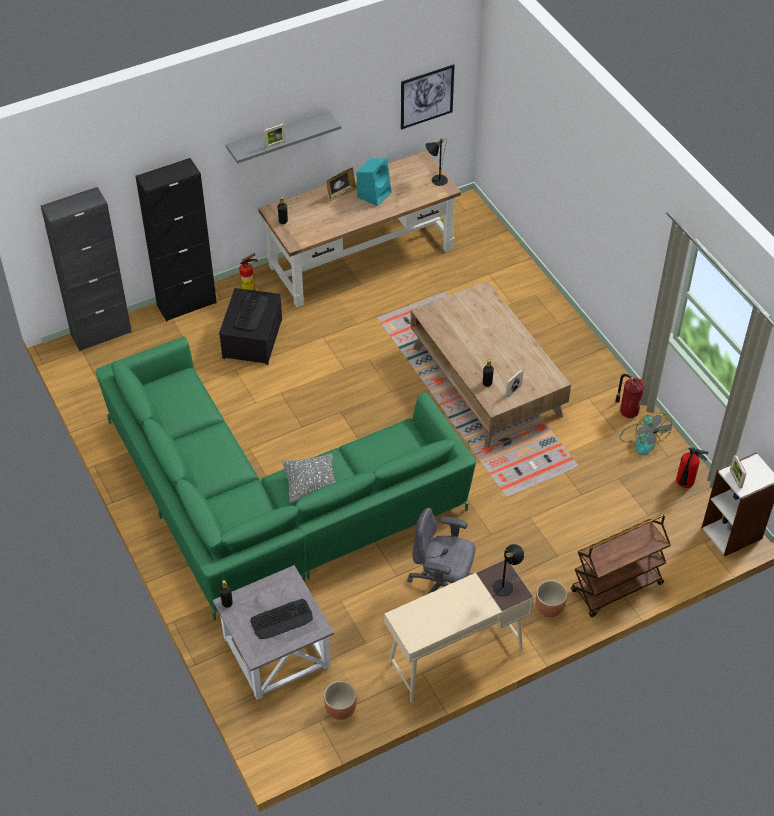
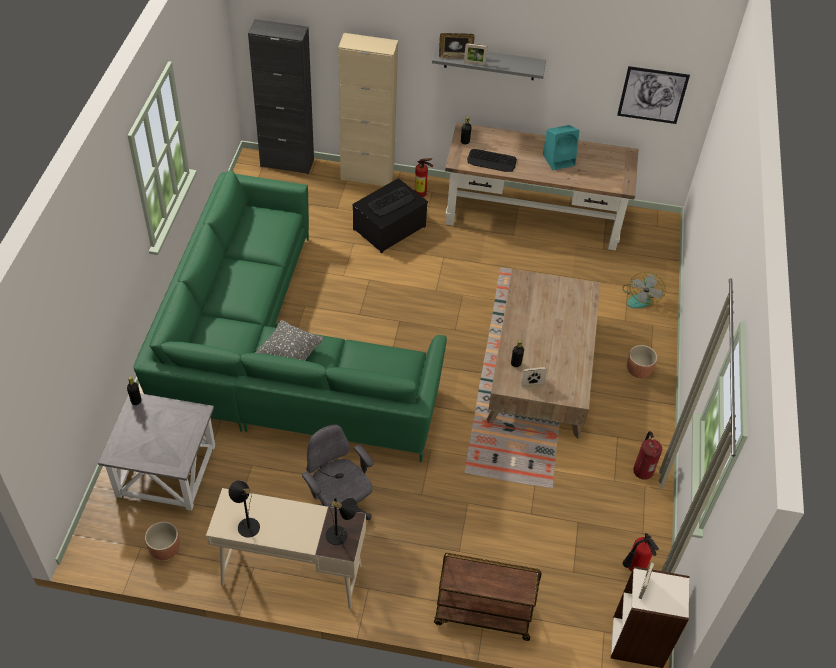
camera: 35 degrees right, 0 degrees up
(186, 304) = (367, 176): black cabinet -> beige cabinet
(282, 619) = (160, 441): keyboard -> keyboard (491, 161)
(341, 193) = (532, 145): picture frame -> picture frame (455, 56)
(436, 179) = (623, 175): black table lamp -> black table lamp (247, 524)
(550, 608) = (408, 590): brown planter -> brown planter (638, 371)
(642, 439) = (633, 503): fan -> fan (640, 297)

